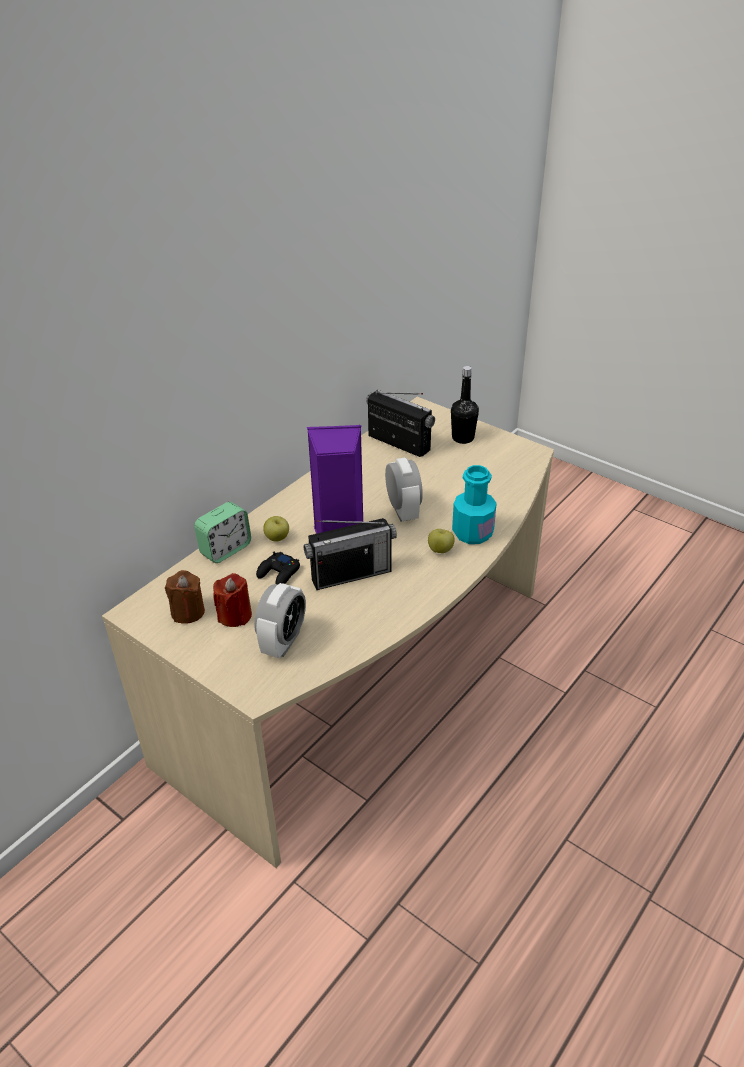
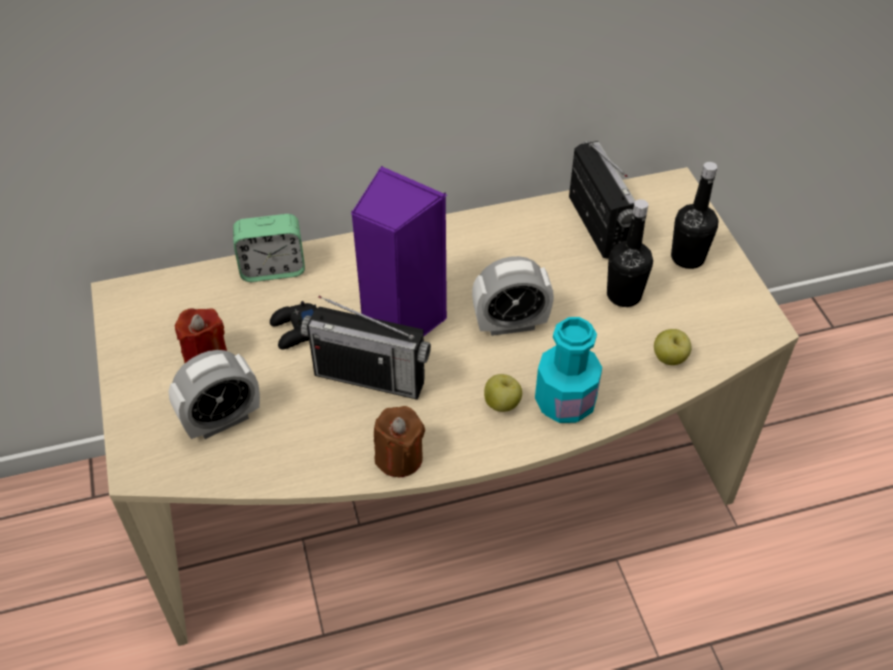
camera: 35 degrees right, 10 degrees up
(188, 612) = (167, 326): brown candle -> brown candle (399, 458)
(277, 538) = (337, 284): apple -> apple (669, 359)
(403, 511) = (510, 324): alarm clock -> alarm clock turned 60 degrees clockwise
(449, 469) = (624, 295): none -> black bottle

